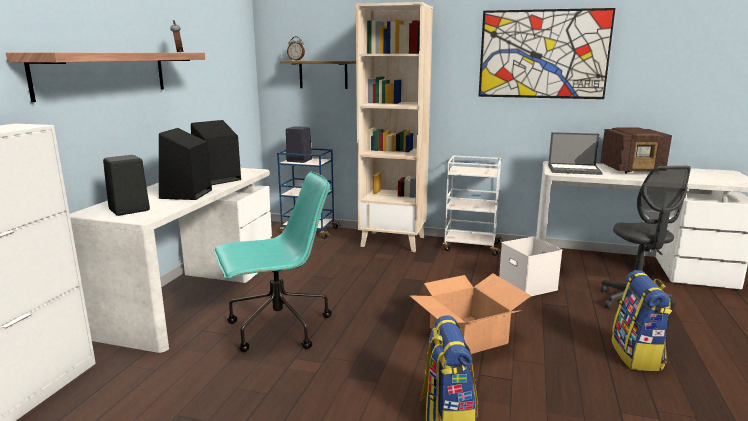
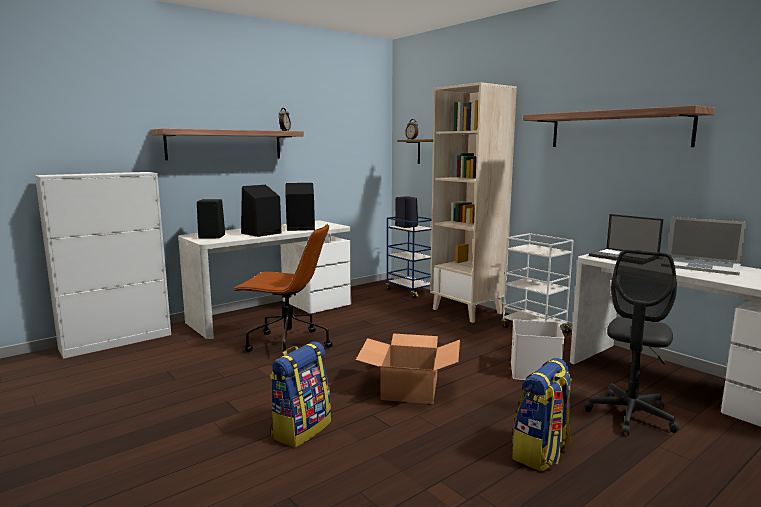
camera: 35 degrees right, 5 degrees down
(277, 328) = (287, 345): turquoise office chair -> brown office chair
(543, 54) = (618, 129): picture -> shelf
(632, 170) = (700, 266): radio -> laptop

